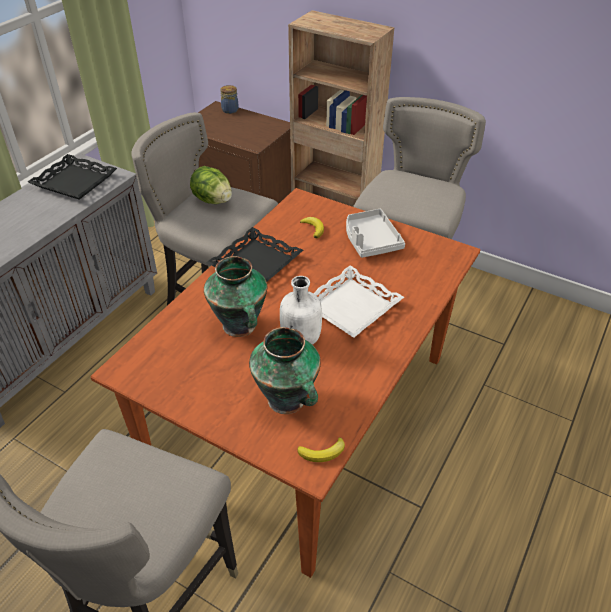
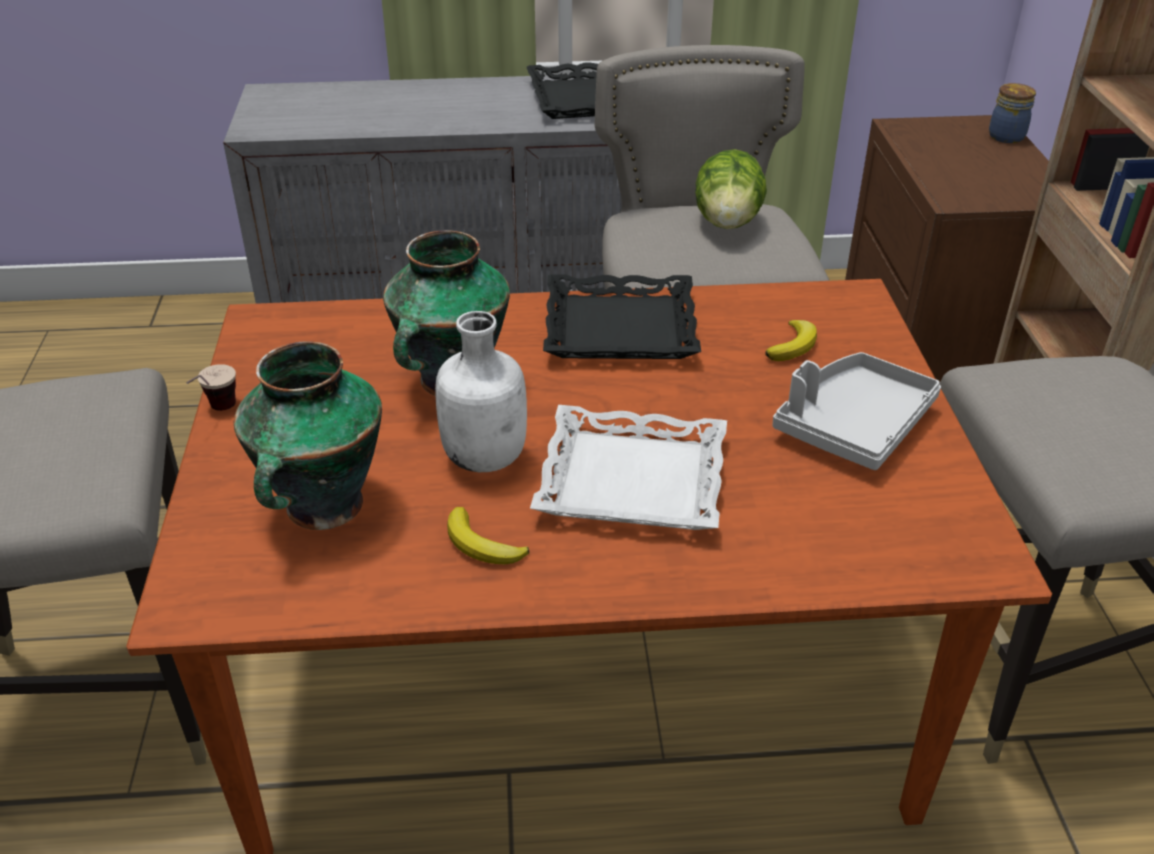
camera: 55 degrees right, 5 degrees down
(182, 412) = (216, 413): none -> cup
(323, 452) = (231, 602): banana -> banana (482, 545)

